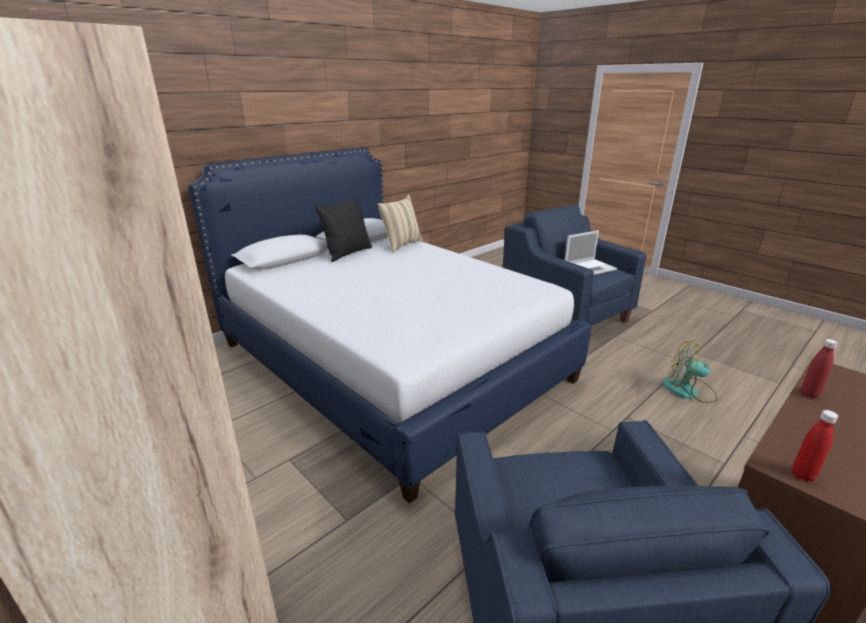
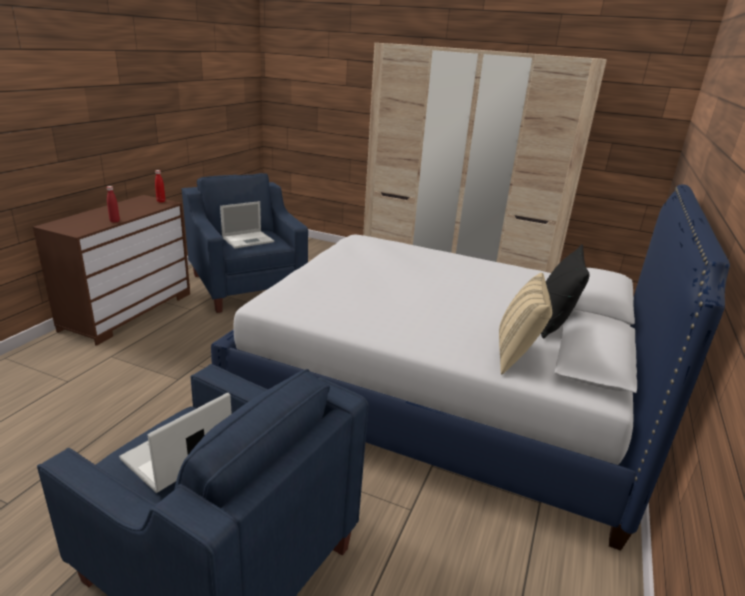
camera: 155 degrees right, 0 degrees up
(574, 483) = (249, 239): none -> laptop
(688, 391) = (84, 422): fan -> none

